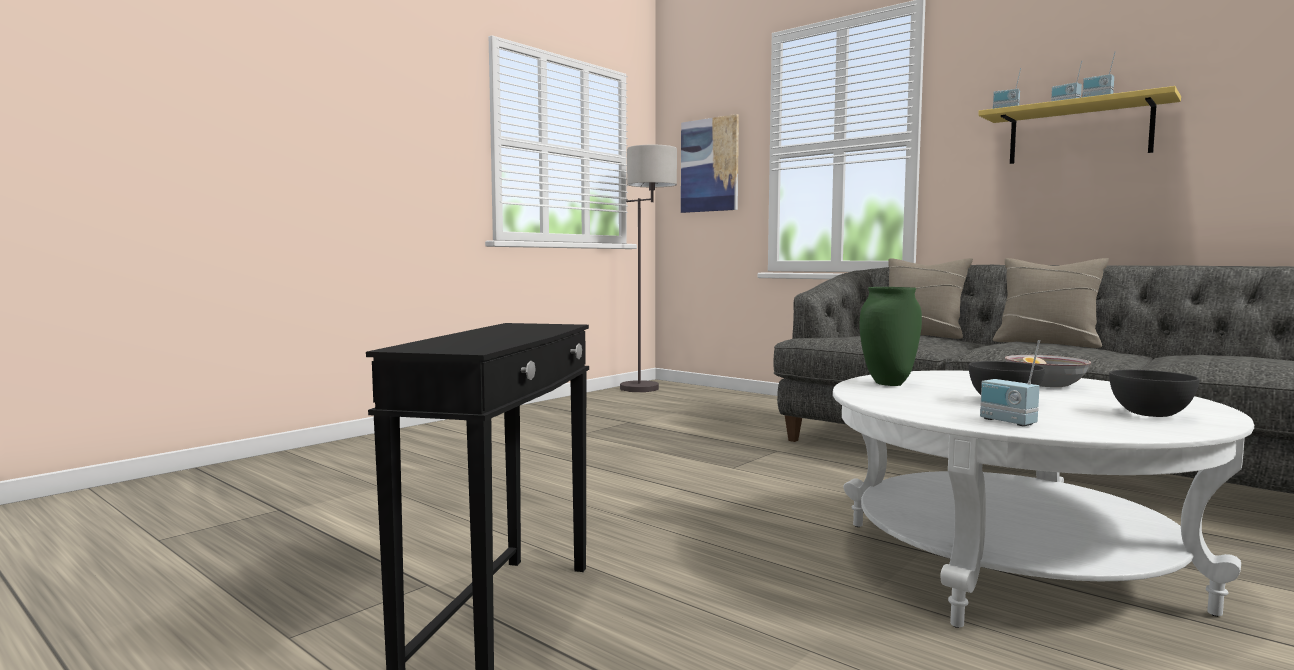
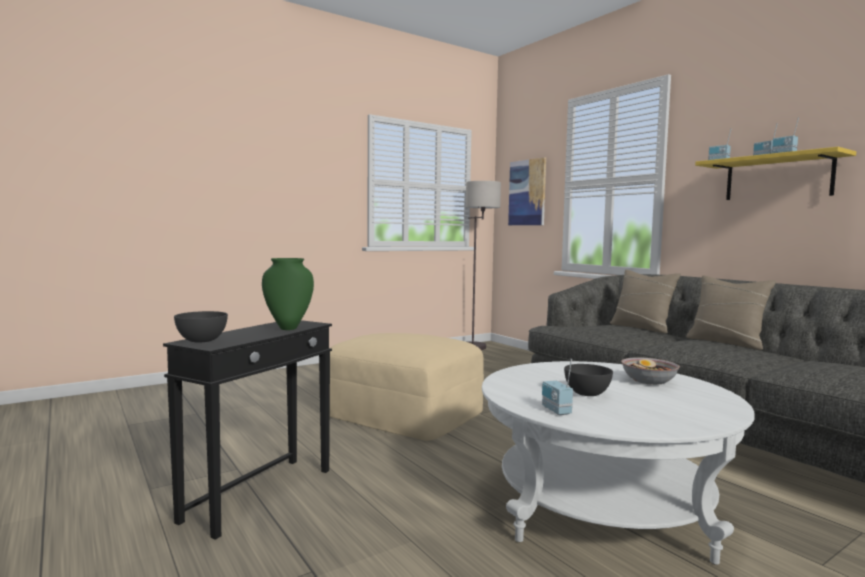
camera: 15 degrees right, 0 degrees up
(622, 475) = (403, 412): none -> beige ottoman
(887, 383) = (536, 371): green vase -> green vase (288, 328)
(1150, 414) = (672, 414): grey bowl -> grey bowl (202, 341)

